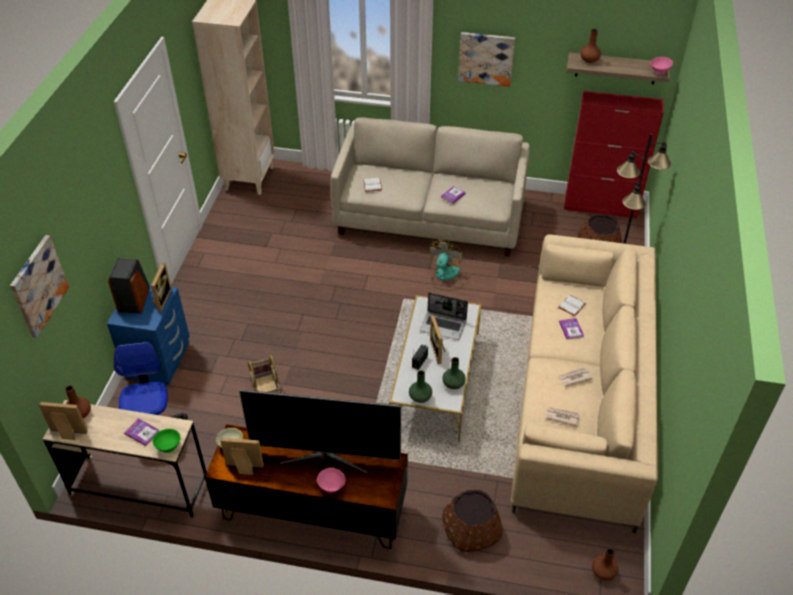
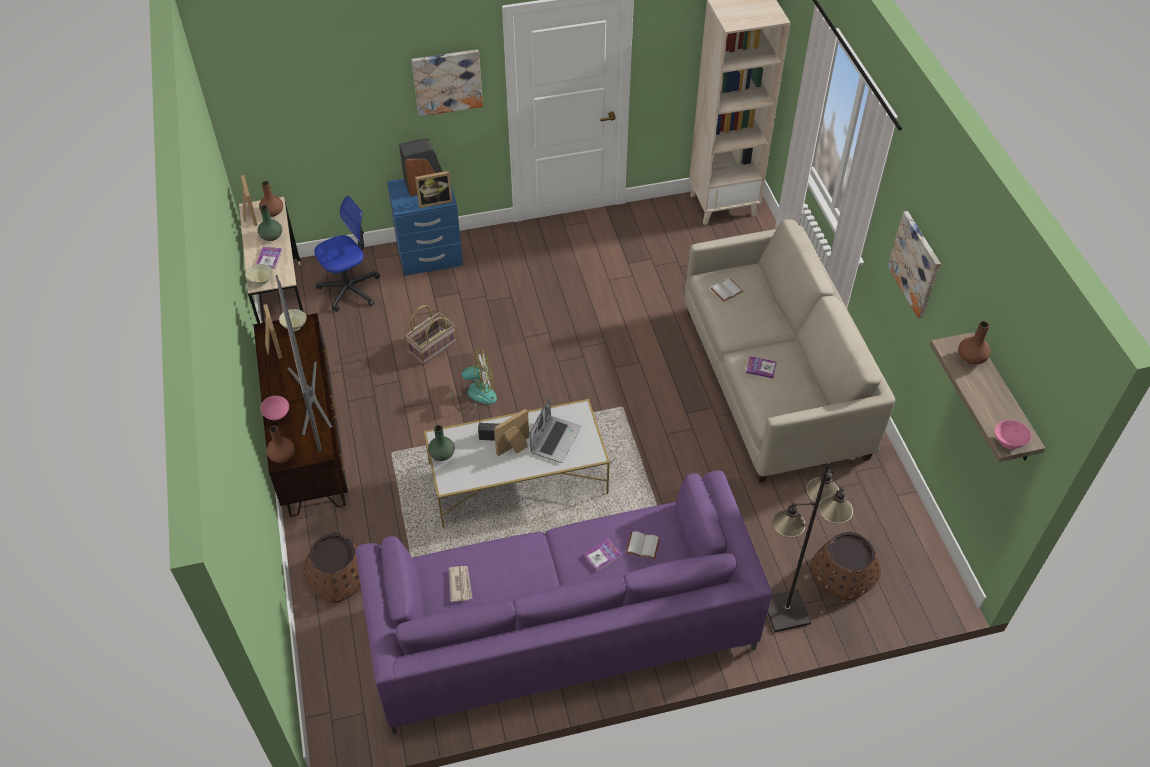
camera: 65 degrees right, 5 degrees up
(38, 286) = (297, 91): picture -> picture (447, 81)
(169, 446) = (261, 281): green bowl -> beige bowl
(443, 326) = (555, 439): laptop -> laptop turned 150 degrees counterclockwise
(445, 277) = (680, 432): fan -> fan (474, 394)
(453, 384) = (474, 476): green vase -> green vase (271, 236)
(574, 378) = (525, 580): newspaper -> none
(580, 400) = (561, 627): beige sofa -> purple sofa
(601, 206) = (929, 555): red cabinet -> none
(603, 571) = (331, 714): brown vase -> brown vase (282, 455)

